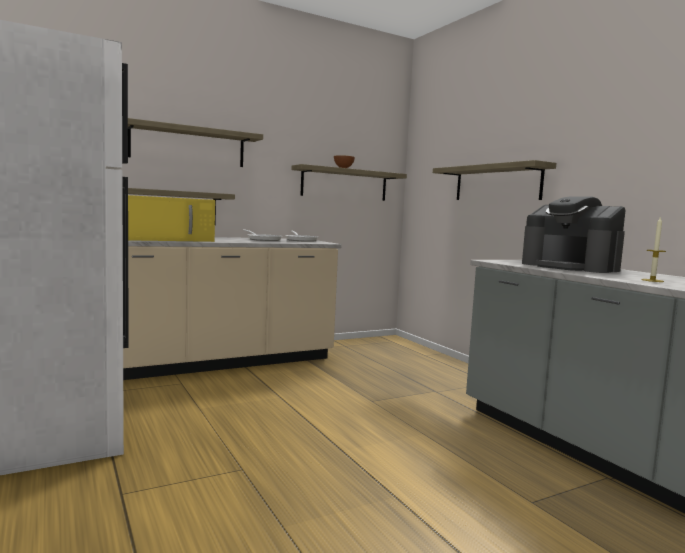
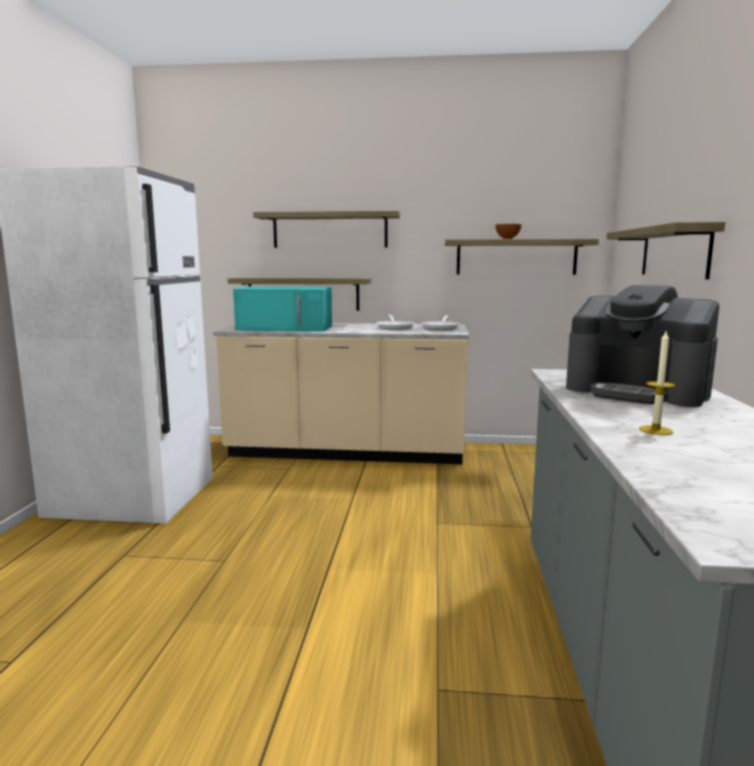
camera: 35 degrees right, 5 degrees up
(164, 239) = (286, 328): yellow microwave -> turquoise microwave
(570, 267) = (637, 391): coffee machine -> coffee machine turned 45 degrees counterclockwise

